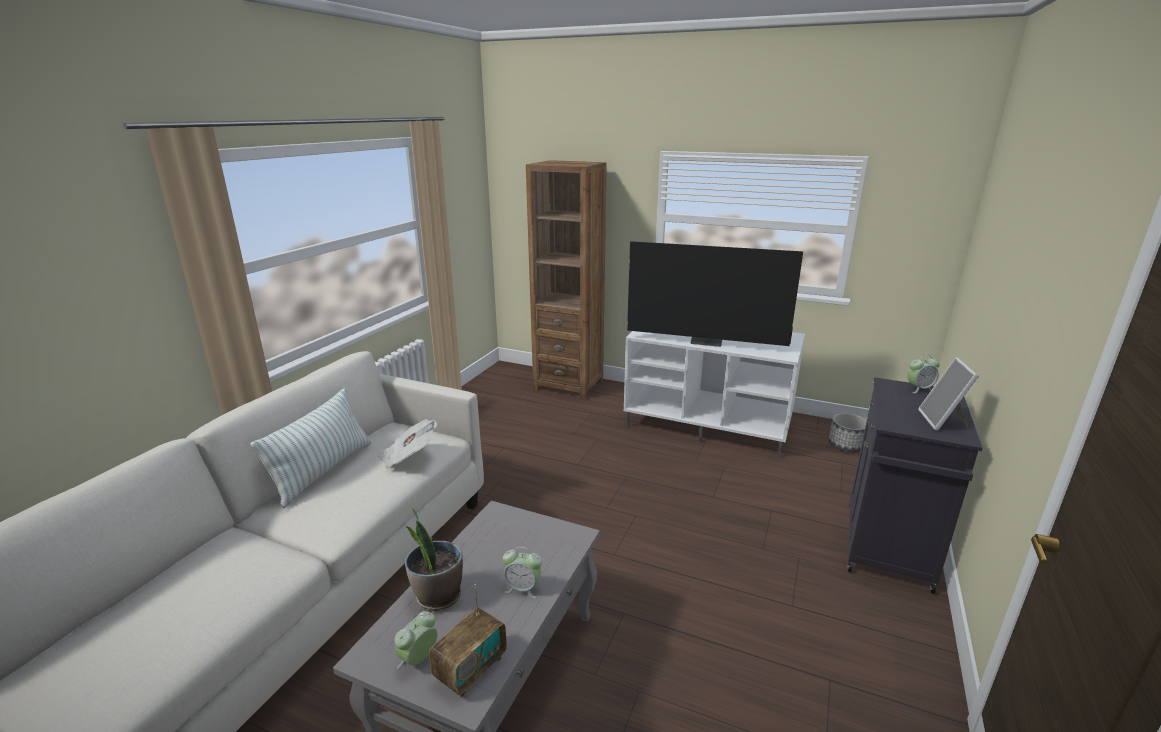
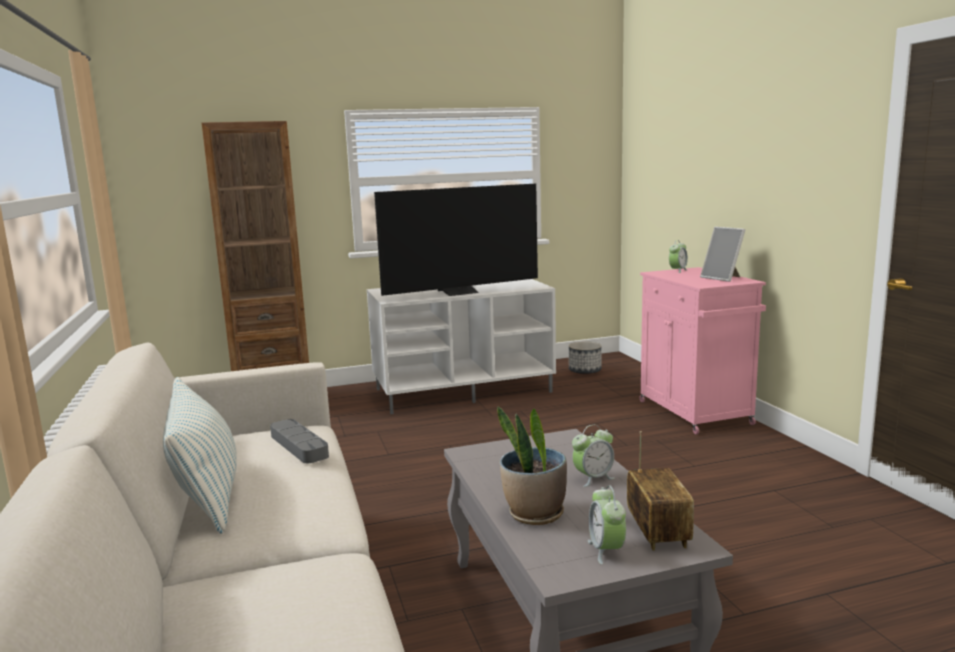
camera: 40 degrees left, 10 degrees down
(408, 456) = (299, 445): newspaper -> grey tray
(887, 547) = (696, 413): black cabinet -> pink cabinet

